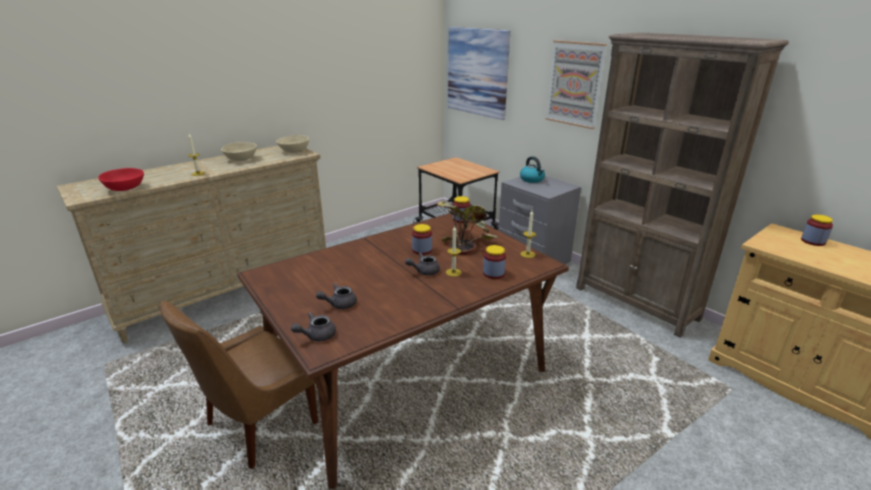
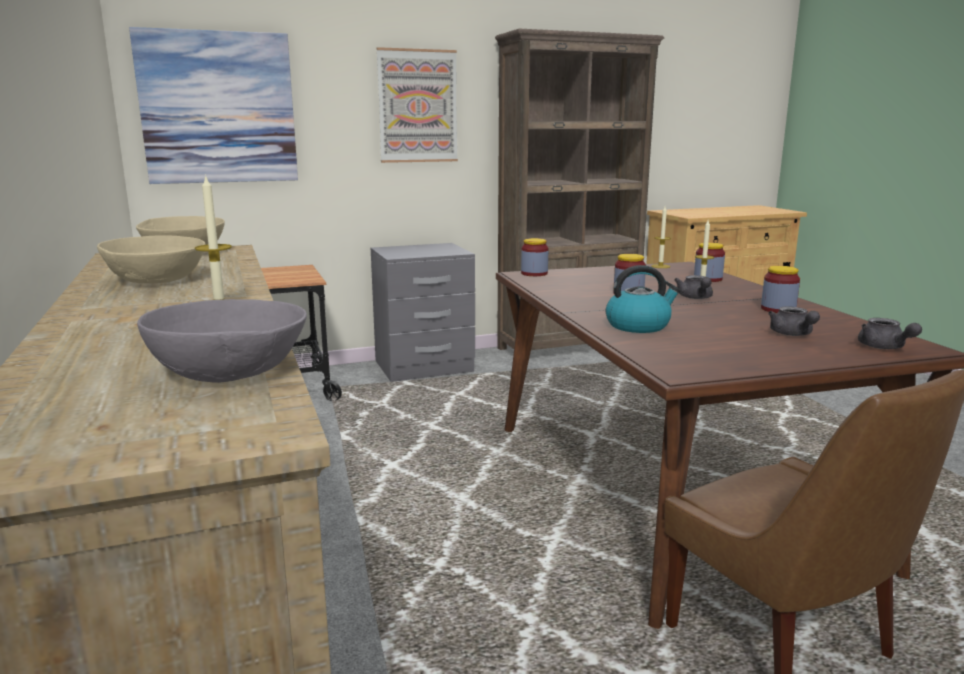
camera: 70 degrees left, 10 degrees down
(125, 188) = (230, 372): red bowl -> grey bowl
(464, 241) = (610, 279): potted plant -> none
(532, 179) = (399, 250): kettle -> kettle (638, 326)
(813, 241) = (689, 210): jar -> jar (778, 309)

